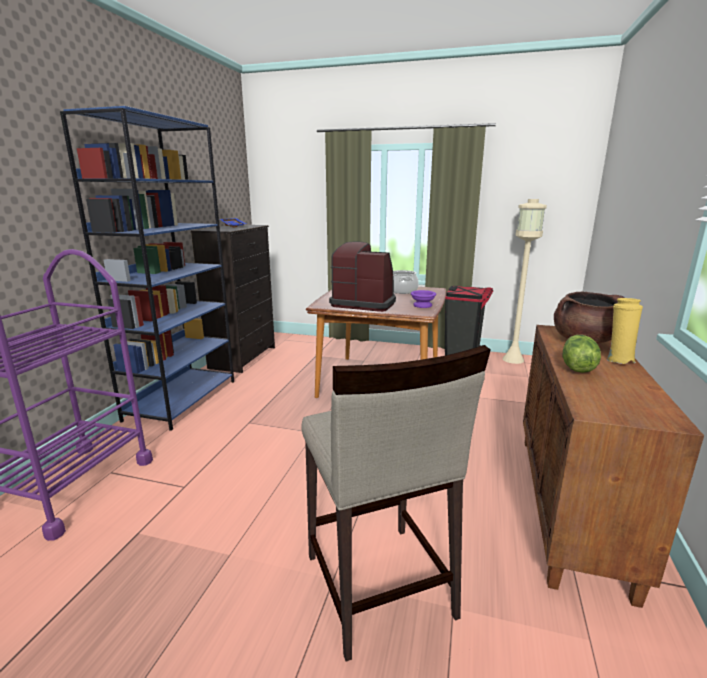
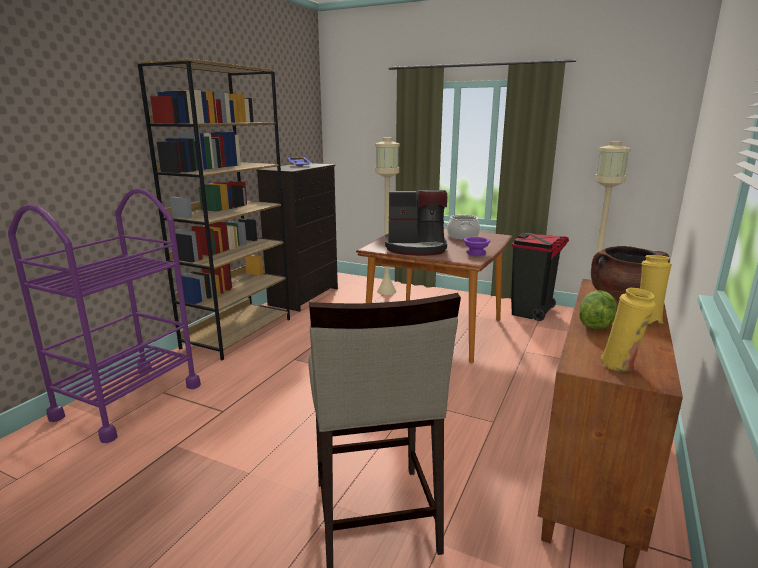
camera: 10 degrees right, 0 degrees up
(182, 399) = (238, 333): blue bookcase -> brown bookcase
(323, 347) = (386, 291): none -> beige floor lamp
(364, 303) = (416, 248): coffee machine -> coffee machine turned 150 degrees clockwise
(628, 408) = (620, 365): none -> yellow vase

